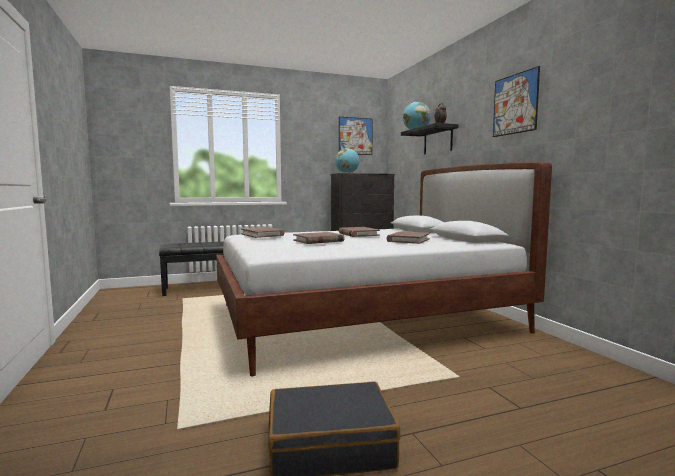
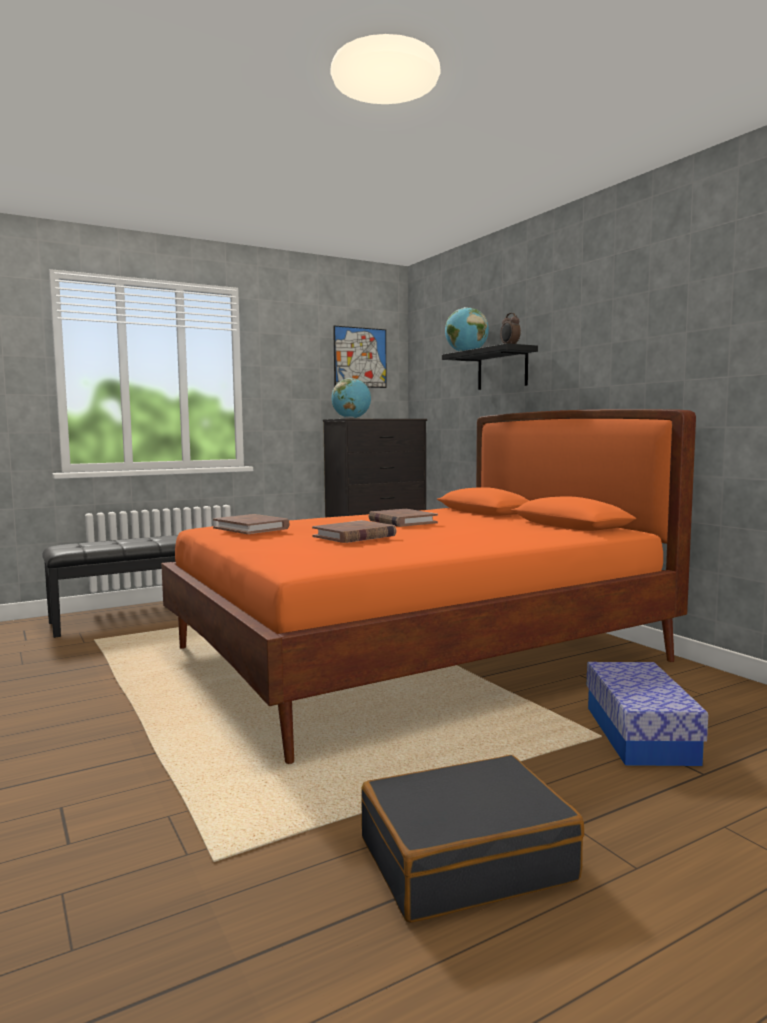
camera: 10 degrees left, 0 degrees up
(363, 319) = (416, 656): white bed -> orange bed
(408, 240) = (490, 530): brown book -> none
(487, 378) = (640, 734): none -> storage box
(515, 104) = (633, 321): picture -> none

